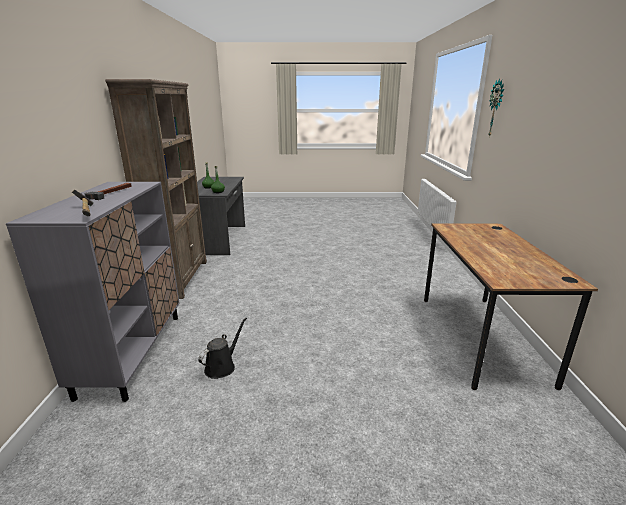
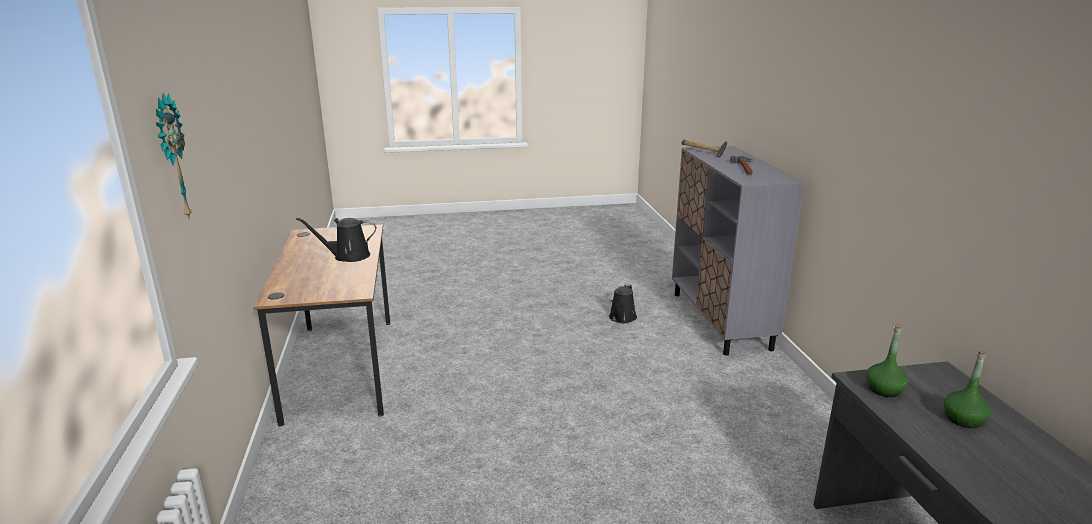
camera: 170 degrees right, 0 degrees up
(180, 278) = (817, 419): brown bookcase -> none
(482, 250) = (348, 256): none -> black watering can

